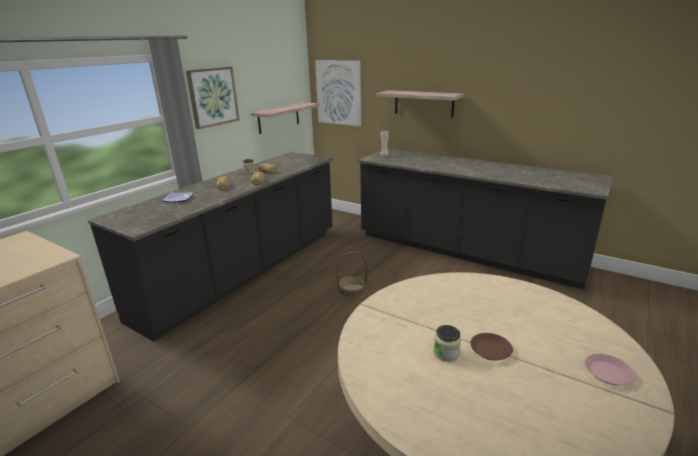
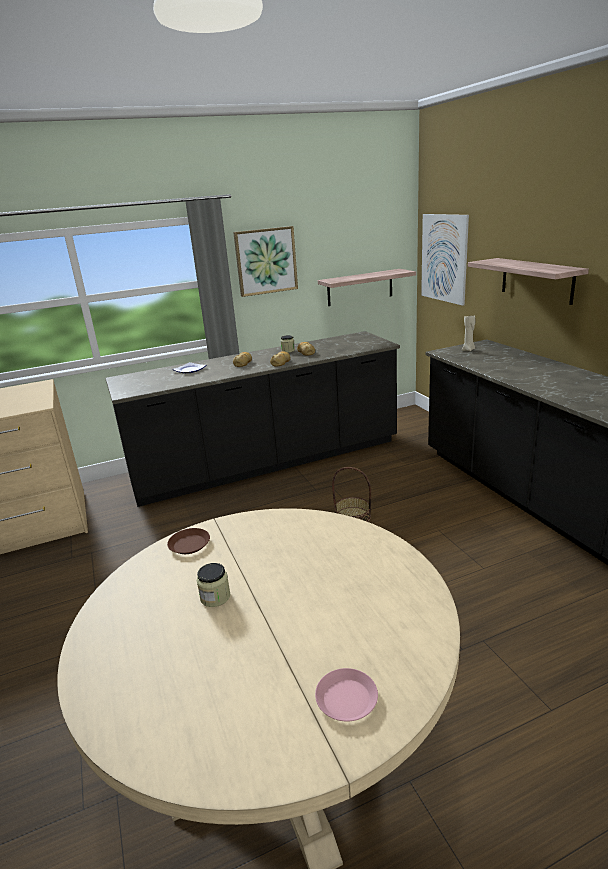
camera: 35 degrees right, 0 degrees up
(491, 350) = (261, 613): brown plate -> brown plate (189, 544)

